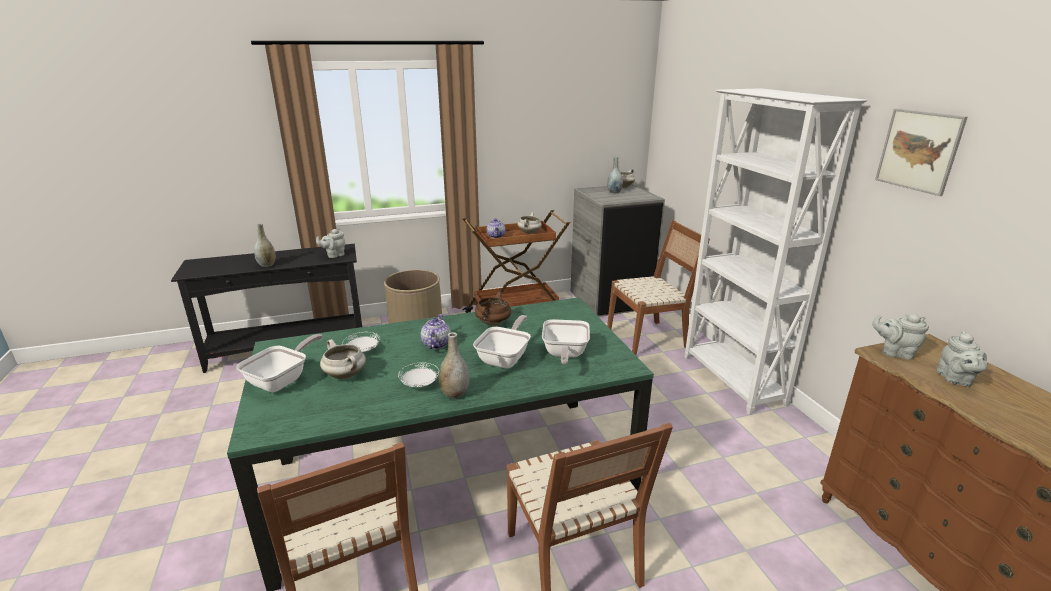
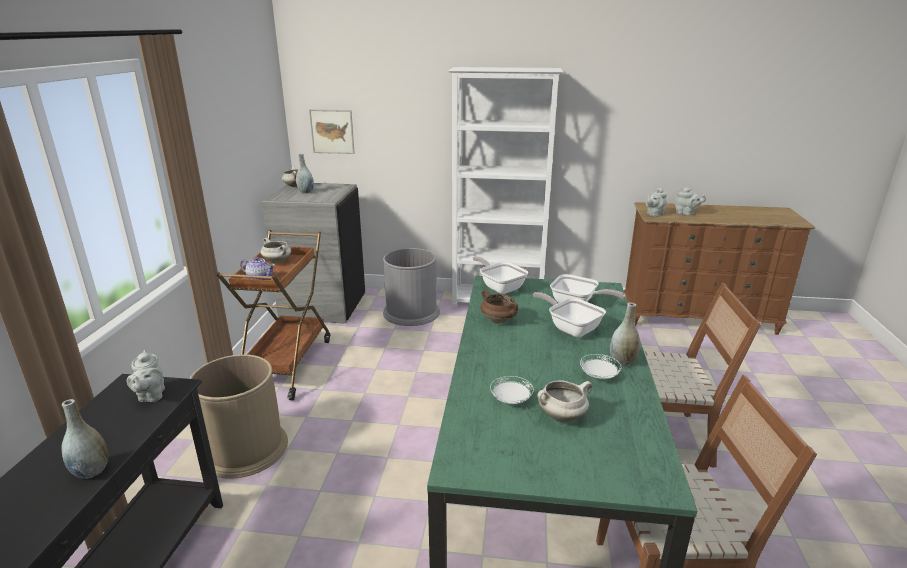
camera: 65 degrees left, 0 degrees up
(283, 380) = (552, 462): frying pan -> frying pan (500, 287)
(436, 344) = (523, 355): teapot -> none
(650, 339) = (411, 312): chair -> grey trash can
(918, 150) = (601, 96): picture -> picture (332, 131)

